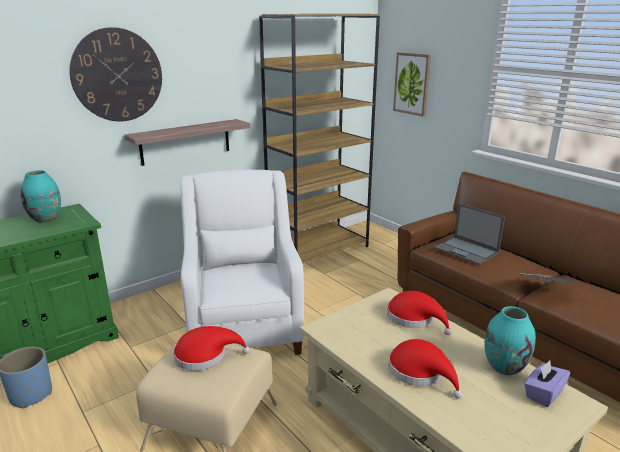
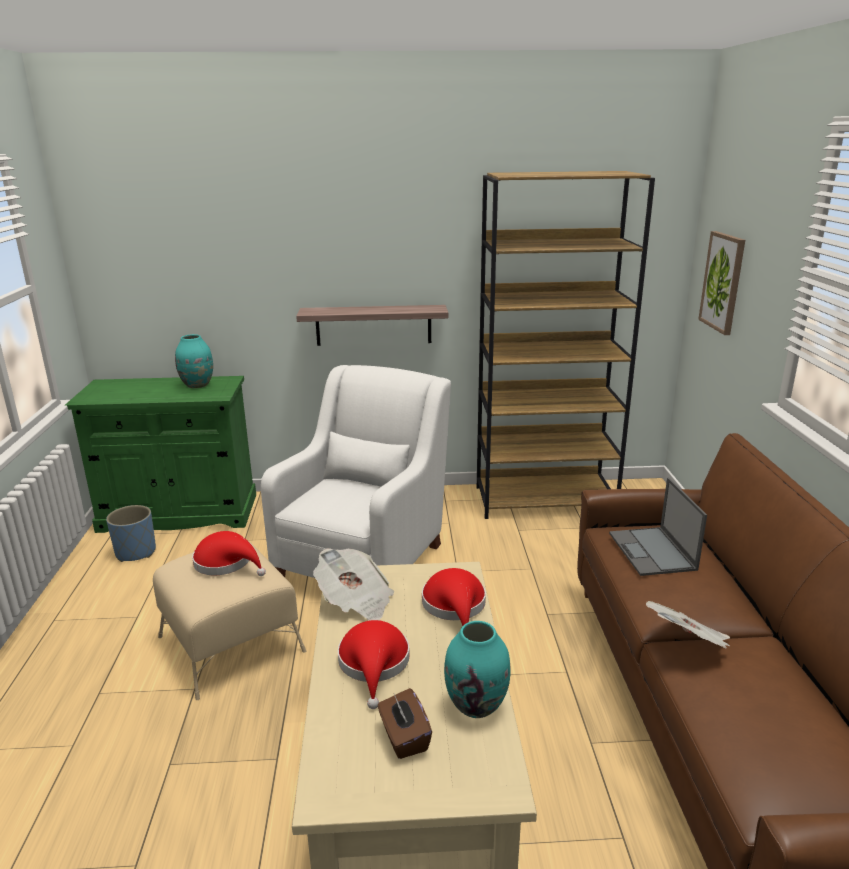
camera: 35 degrees right, 0 degrees up
(117, 75) = (297, 242): wall clock -> none
(352, 339) = (355, 601): none -> newspaper
(498, 405) = (404, 738): none -> brown tissue box
(543, 393) = (476, 755): purple tissue box -> none

